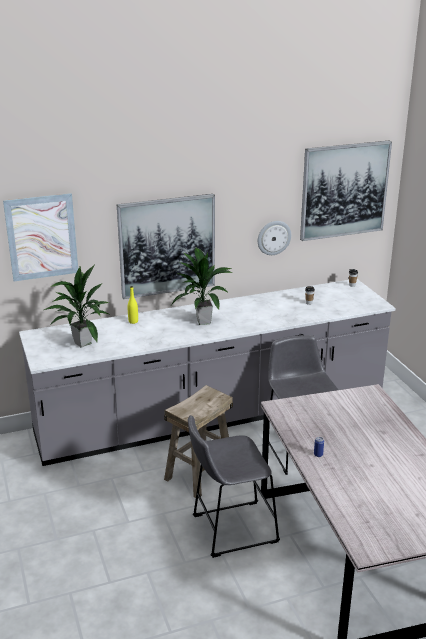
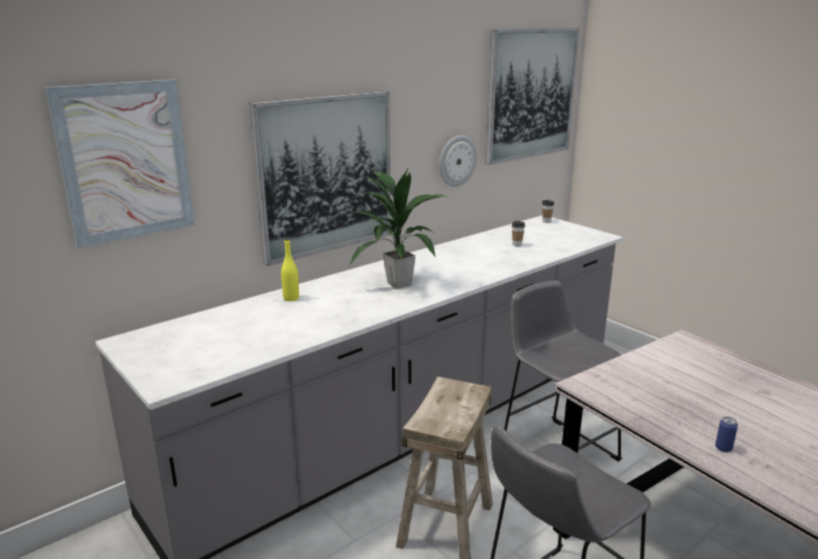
camera: 20 degrees left, 5 degrees down
(82, 343) = (224, 341): potted plant -> none

